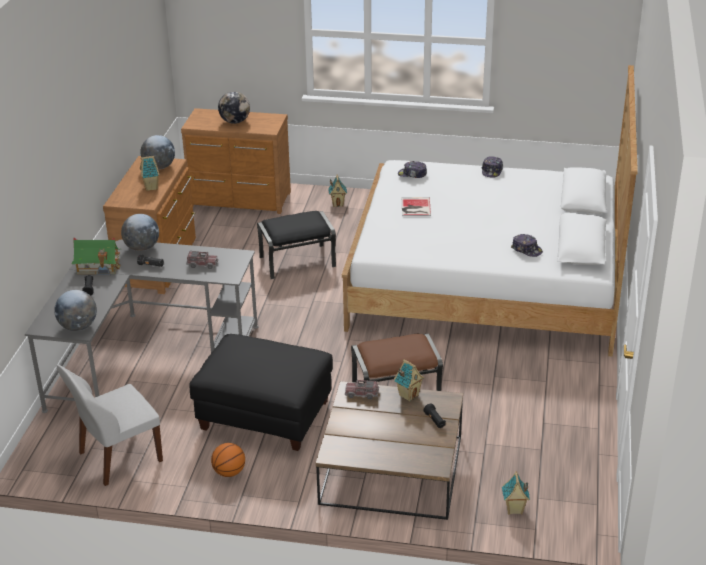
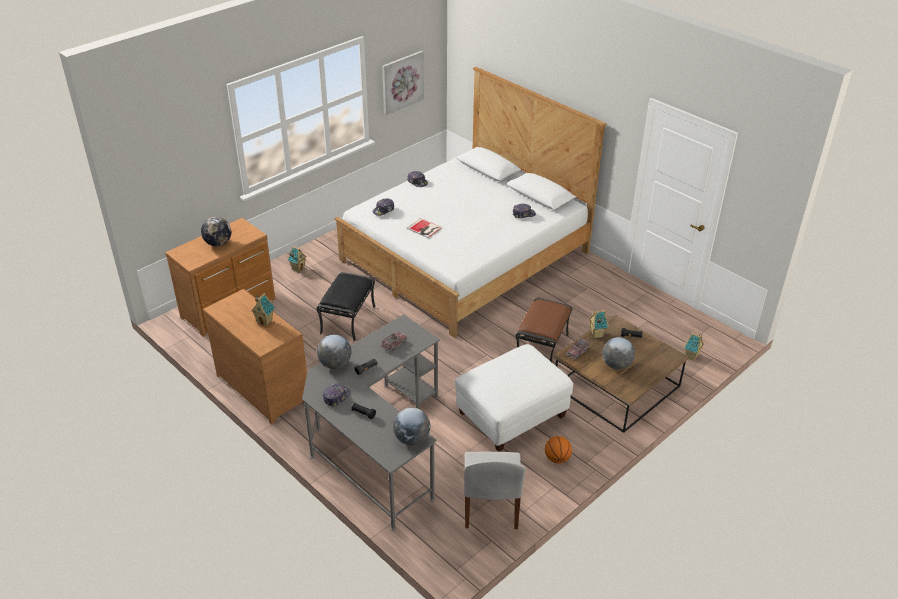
camera: 55 degrees left, 5 degrees up
(98, 267) = (336, 397): toy house -> cap
(159, 167) = (238, 305): globe -> globe (616, 365)
(264, 416) = (511, 415): black ottoman -> white ottoman
(552, 53) = (402, 82): none -> picture

